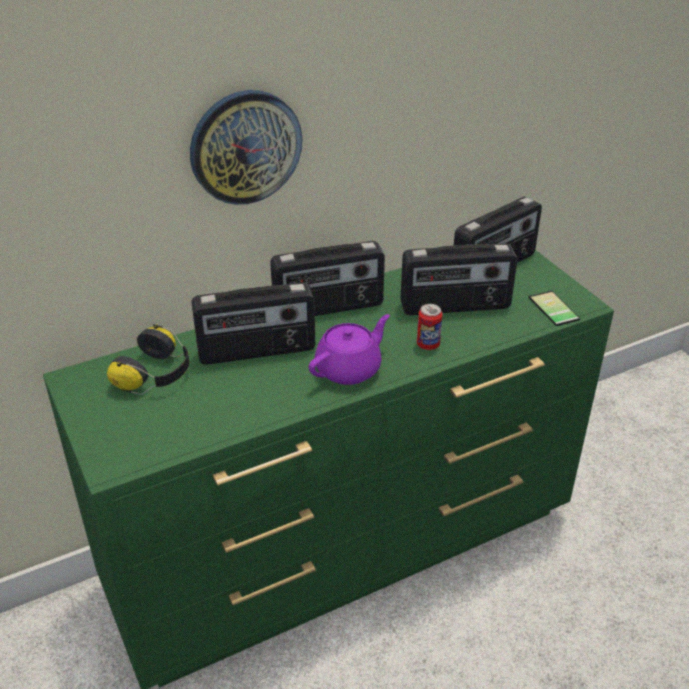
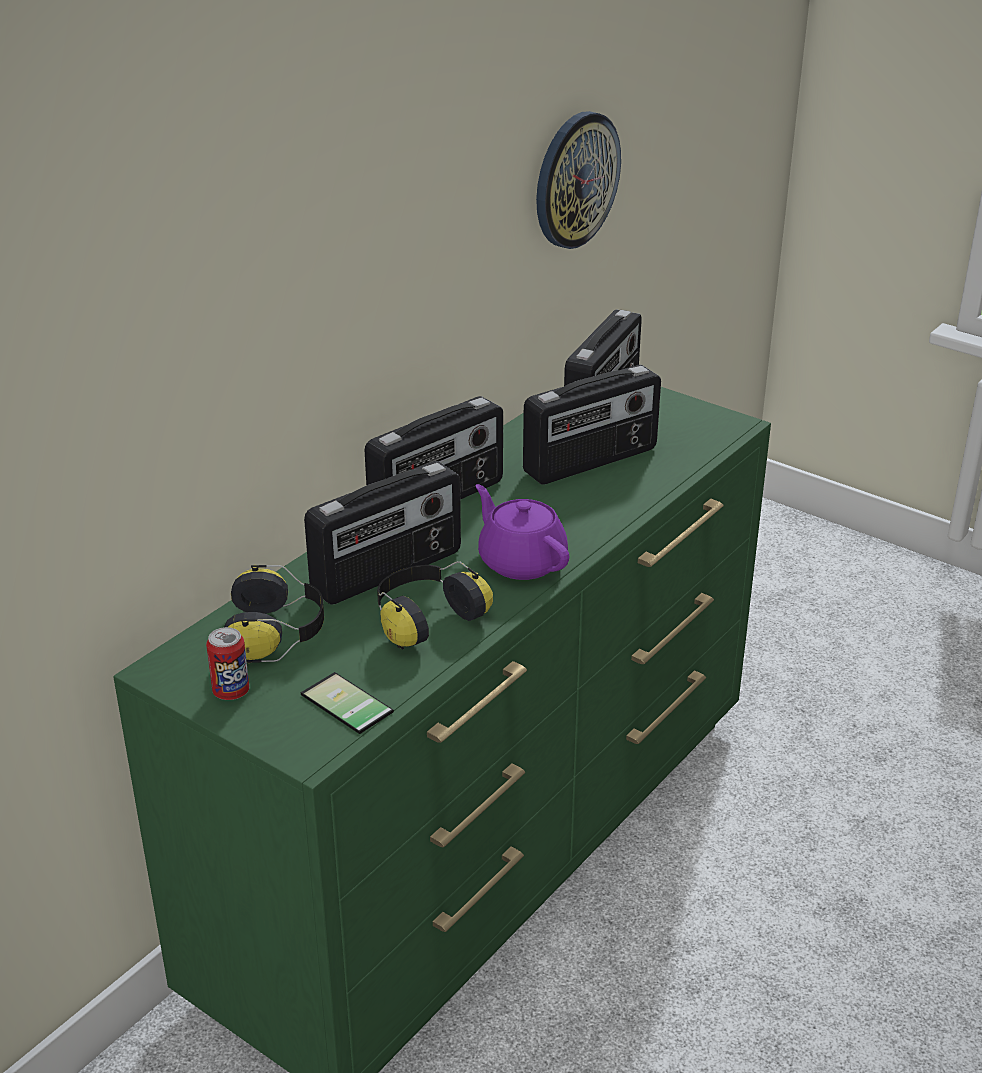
camera: 25 degrees left, 5 degrees down
(245, 147) = (324, 295): wall clock -> wall clock (575, 179)
(253, 394) = (425, 620): none -> headphones
(349, 369) = (521, 561): purple teapot -> purple teapot turned 60 degrees counterclockwise
(428, 345) = (593, 511): can -> can (231, 692)
(551, 309) = (702, 438): phone -> phone (343, 705)

